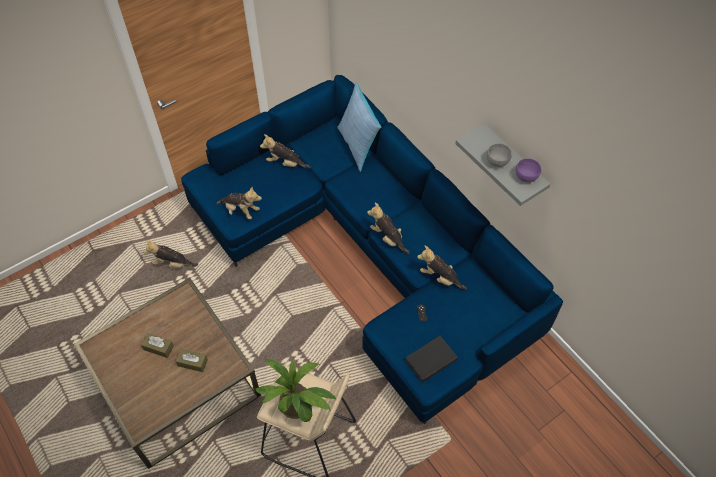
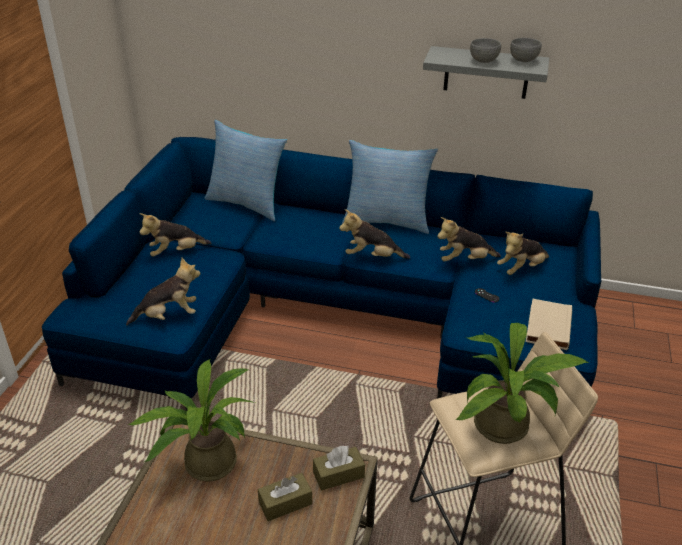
camera: 40 degrees left, 20 degrees down
(158, 348) = (214, 519): brown tissue box -> brown tissue box (338, 474)
(172, 263) = (92, 459): plush toy -> plush toy (521, 269)
(179, 315) = (204, 463): none -> potted plant
(428, 214) = (387, 221): none -> pillow
(430, 359) = (547, 326): black book -> beige book
(526, 177) = (523, 60): purple bowl -> grey bowl

